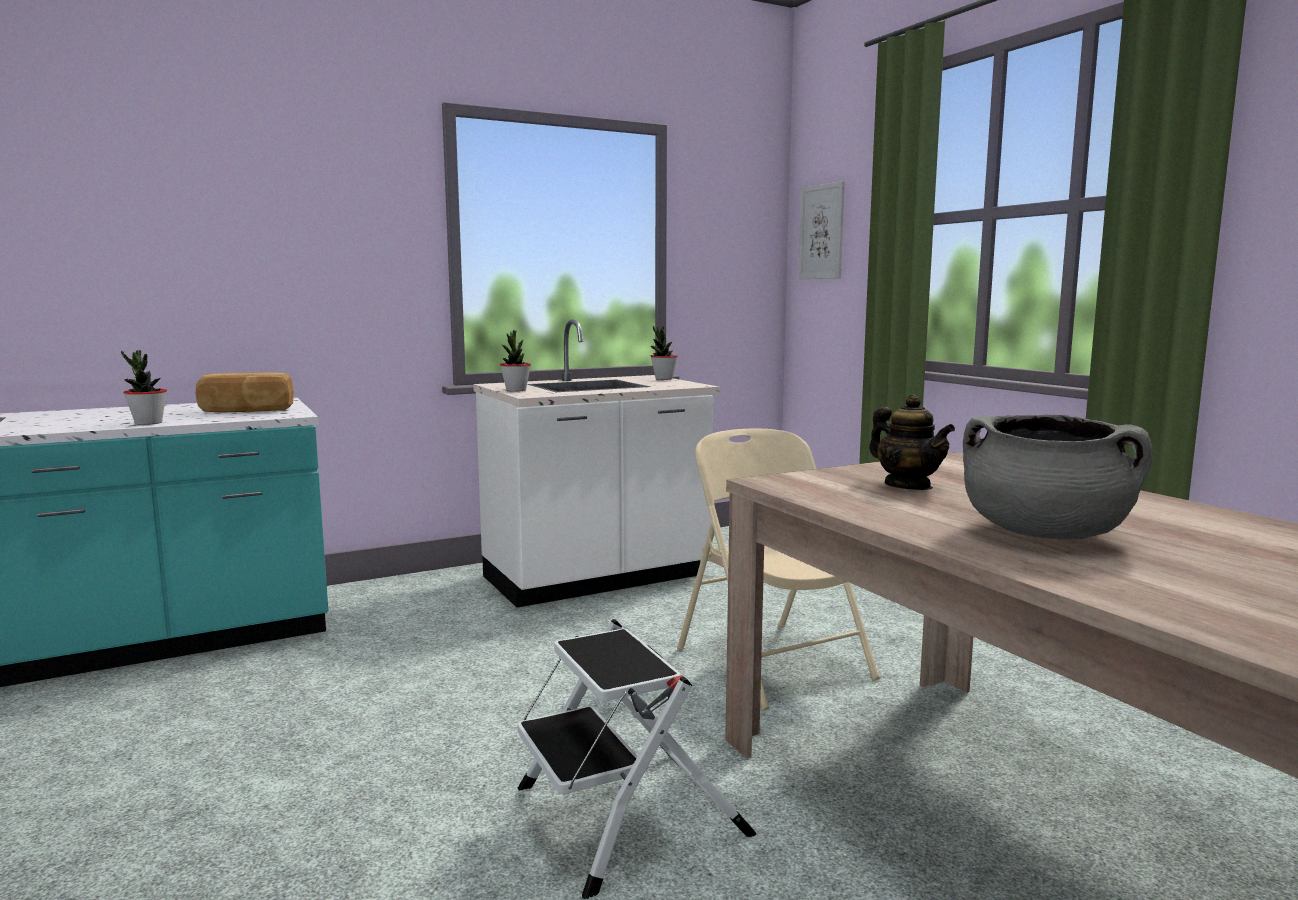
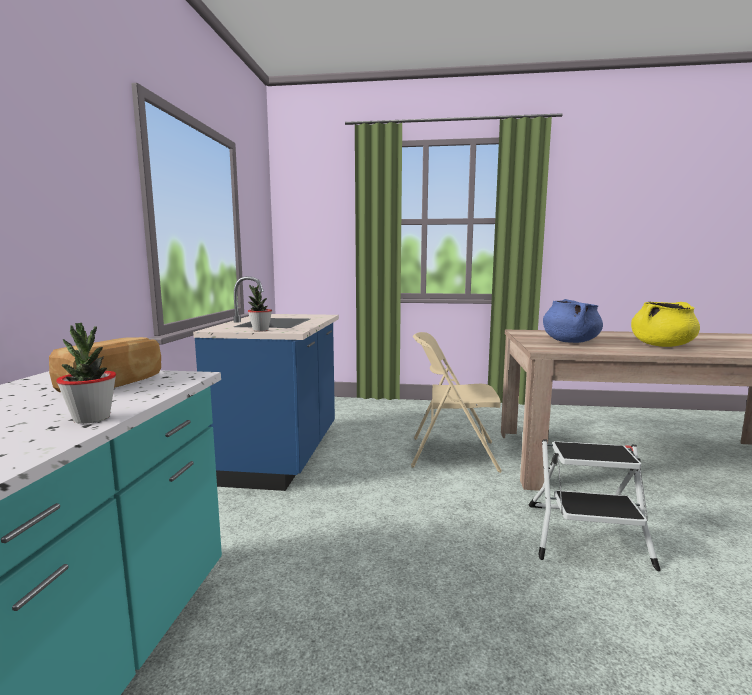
camera: 55 degrees left, 0 degrees up
(597, 579) = (281, 456): white counter -> blue counter
(663, 379) = (284, 314): potted plant -> none
(821, 232) = (304, 224): picture -> none
(908, 486) = (570, 342): teapot -> blue cooking pot
(1045, 534) = (662, 346): grey cooking pot -> yellow cooking pot

